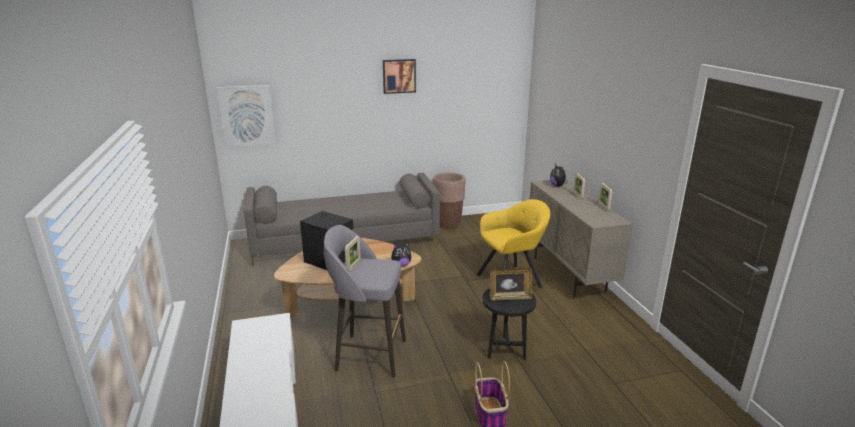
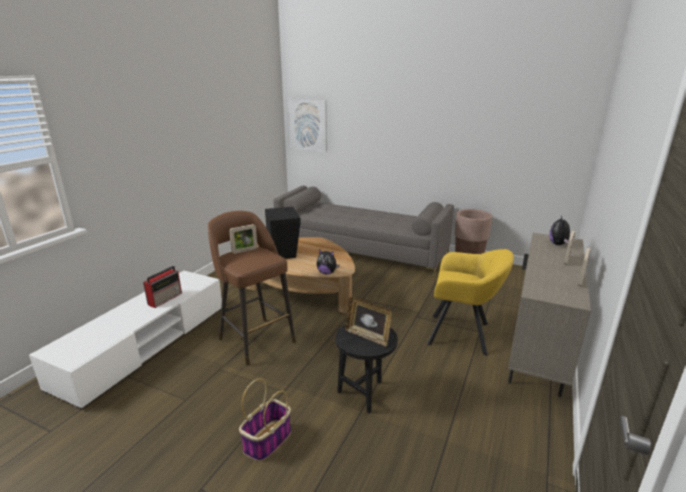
camera: 40 degrees right, 0 degrees up
(267, 352) = (165, 298): none -> radio
(369, 355) = (255, 339): grey stool -> brown stool
(399, 76) = (440, 100): picture -> none

